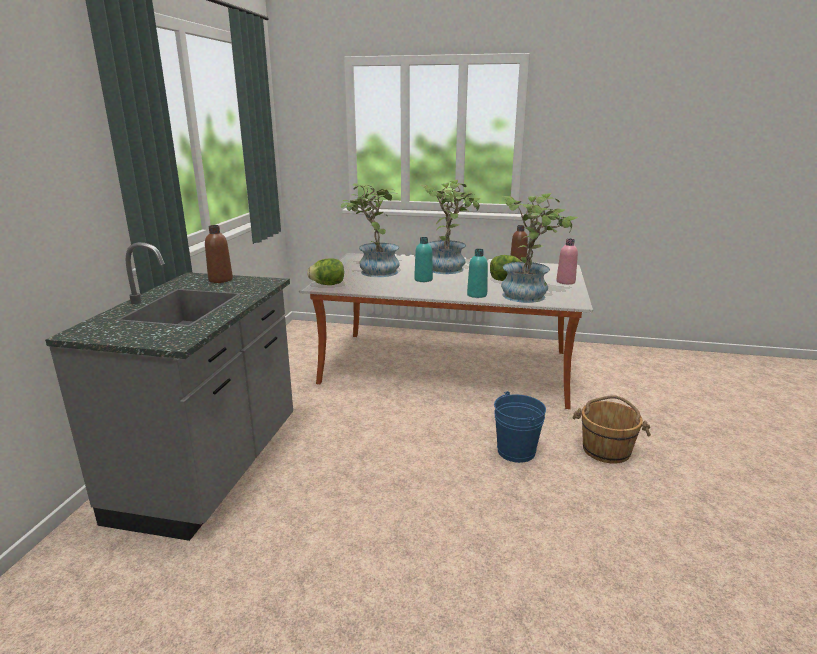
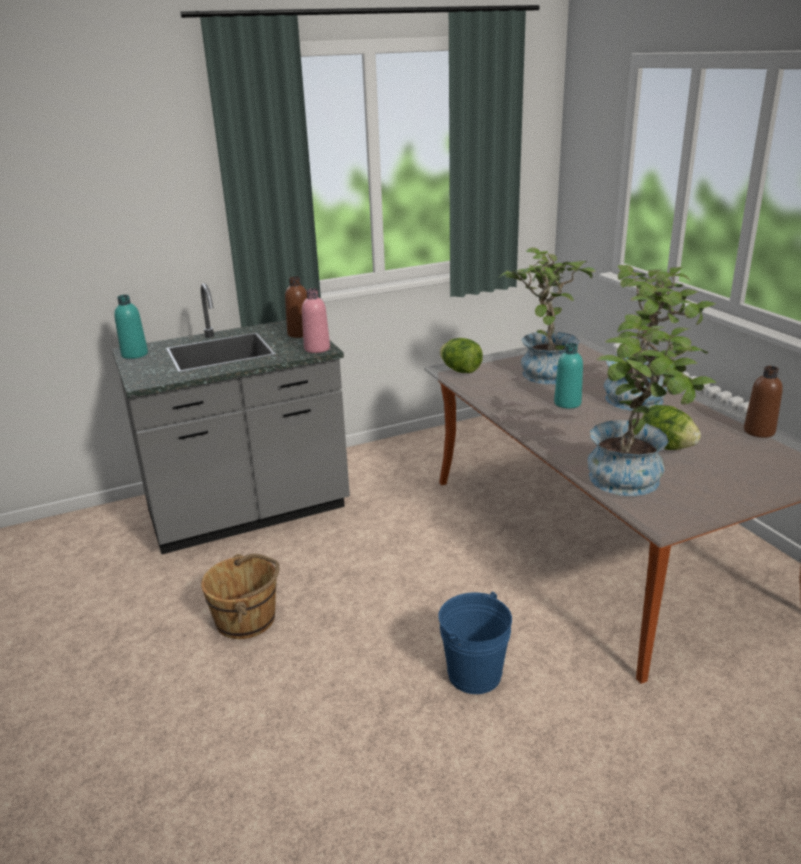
camera: 55 degrees right, 5 degrees up
(477, 295) = (570, 450): turquoise bottle -> turquoise bottle (134, 354)
(565, 282) = (749, 488): pink bottle -> pink bottle (317, 349)
(606, 449) = (576, 757): brown bucket -> brown bucket (247, 619)

